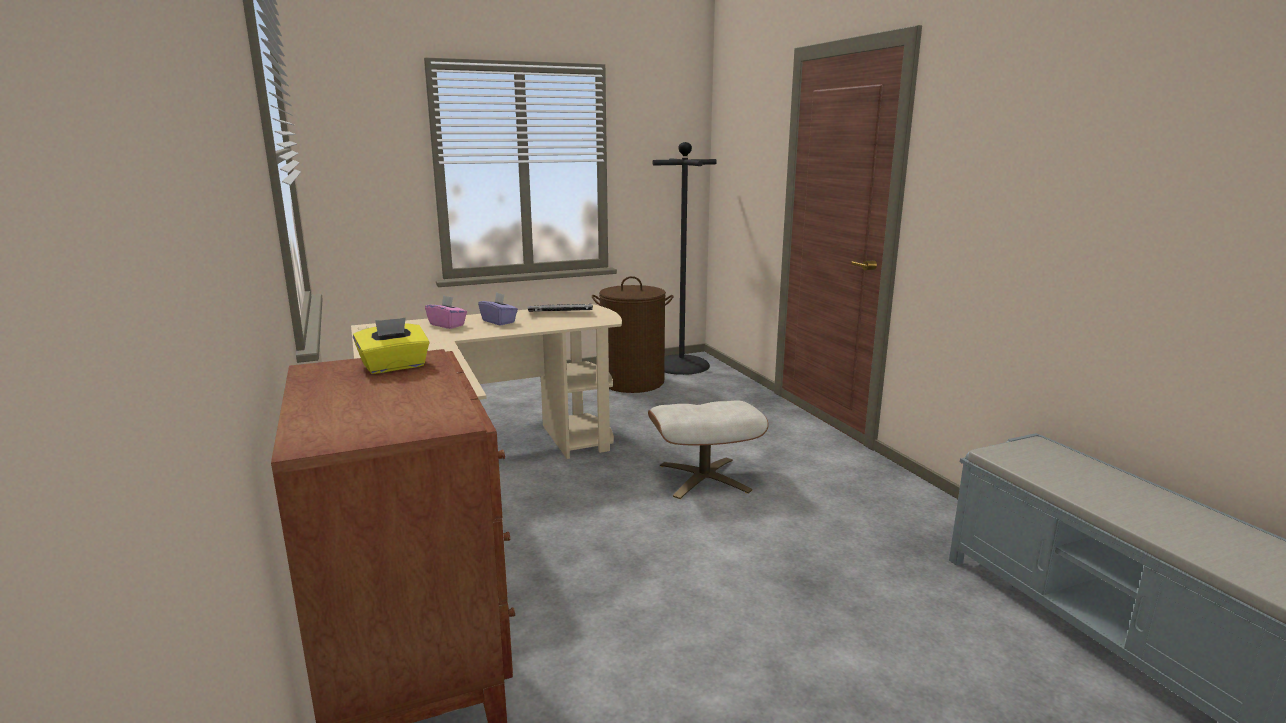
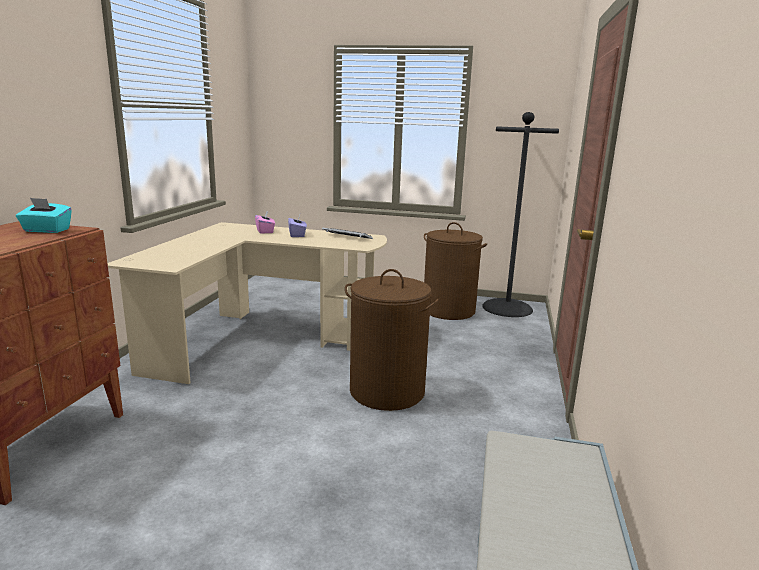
camera: 35 degrees right, 0 degrees up
(394, 366) = (46, 230): yellow tissue box -> turquoise tissue box
(704, 478) = (386, 391): beige ottoman -> brown laundry basket

